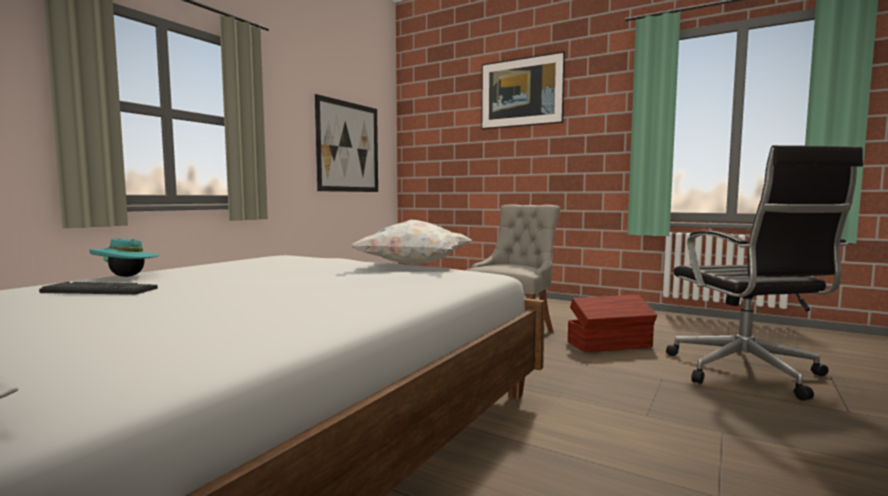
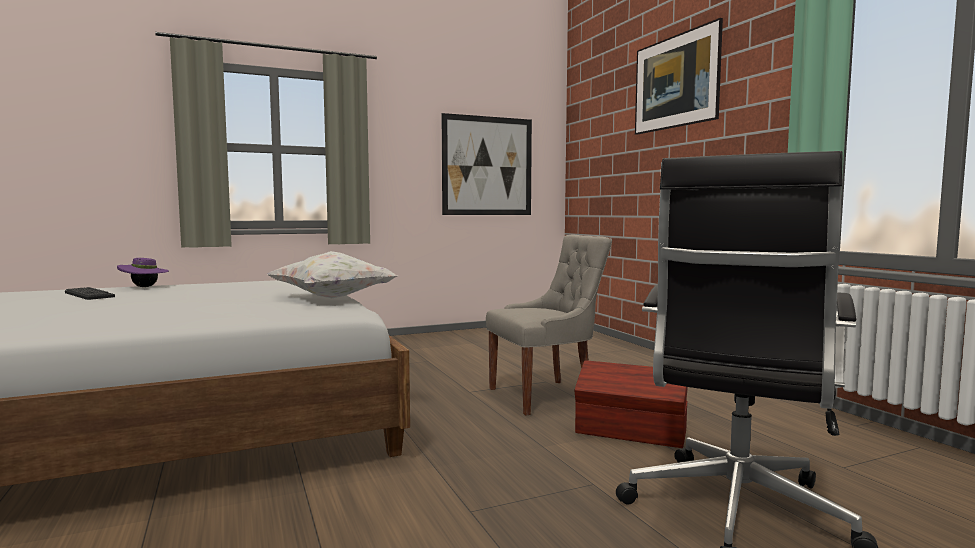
camera: 35 degrees right, 0 degrees up
(127, 276) = (144, 287): turquoise hat -> purple hat

